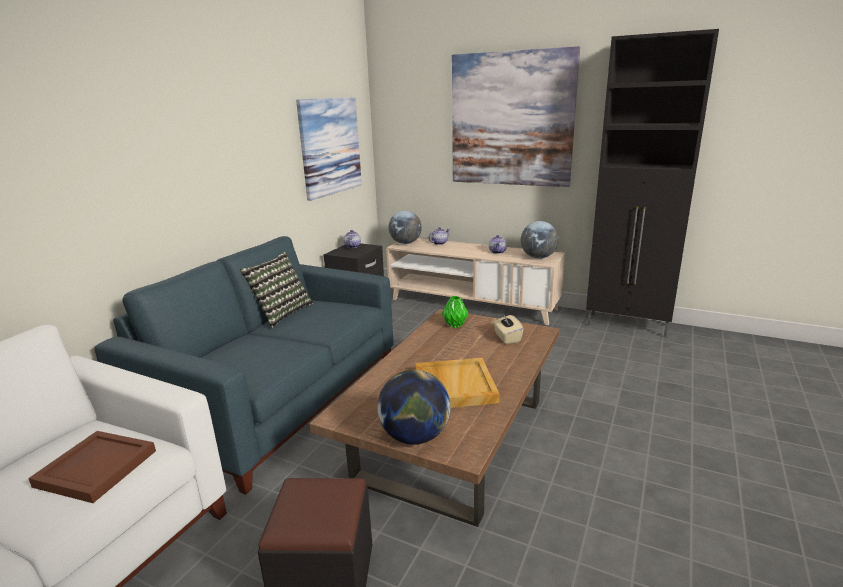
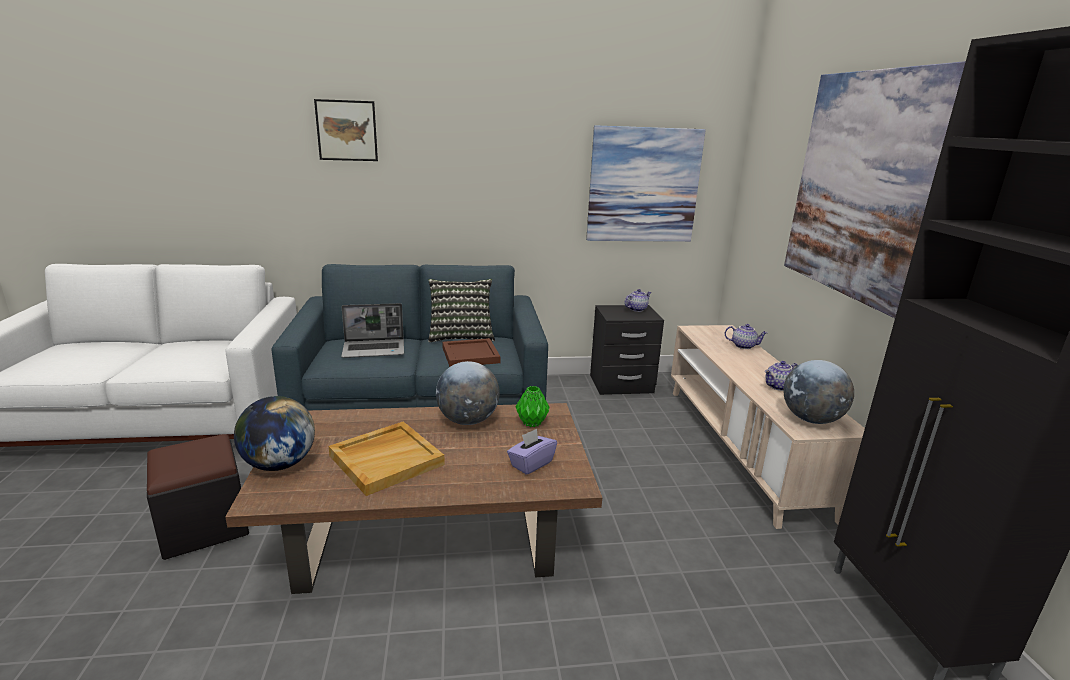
camera: 55 degrees right, 0 degrees up
(93, 125) = (347, 130): none -> picture
(96, 467) = (191, 360): brown tray -> brown tray (471, 355)
(255, 351) = (374, 350): none -> laptop
(405, 243) = (708, 330): globe -> globe (468, 421)
(507, 338) = (531, 464): beige tissue box -> purple tissue box

